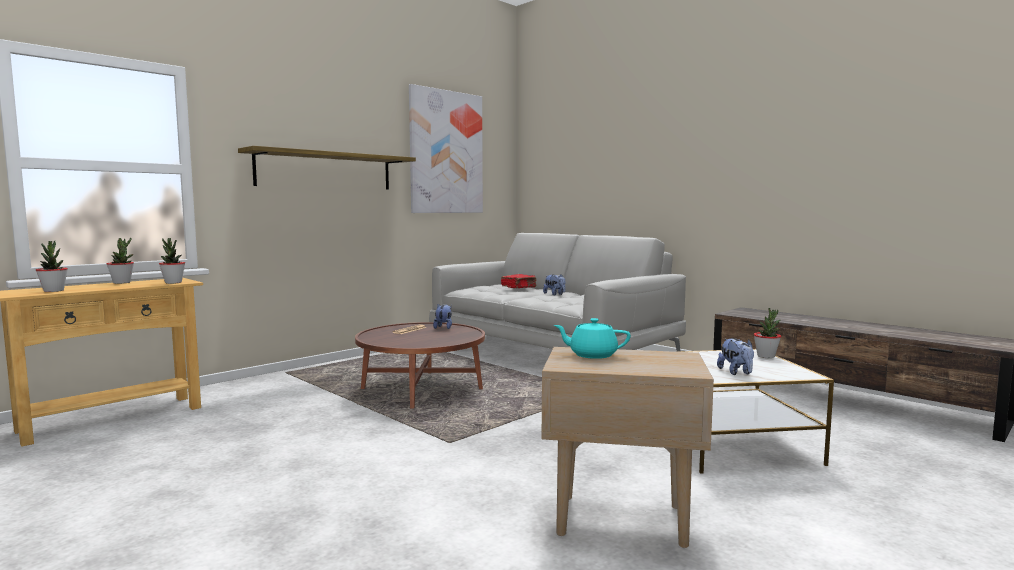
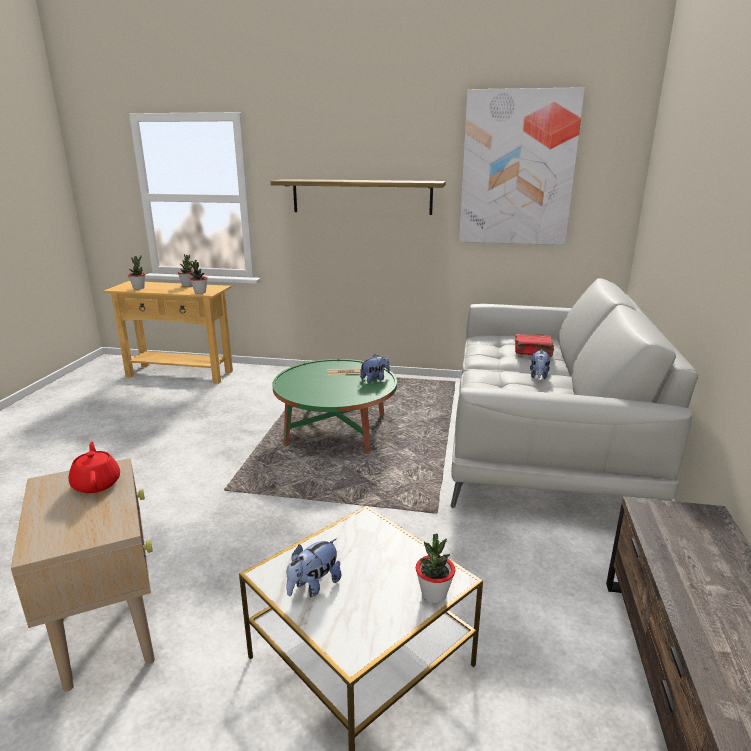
camera: 55 degrees right, 15 degrees up
(421, 389) = (336, 430): brown coffee table -> green coffee table
(592, 355) = (97, 483): turquoise teapot -> red teapot

